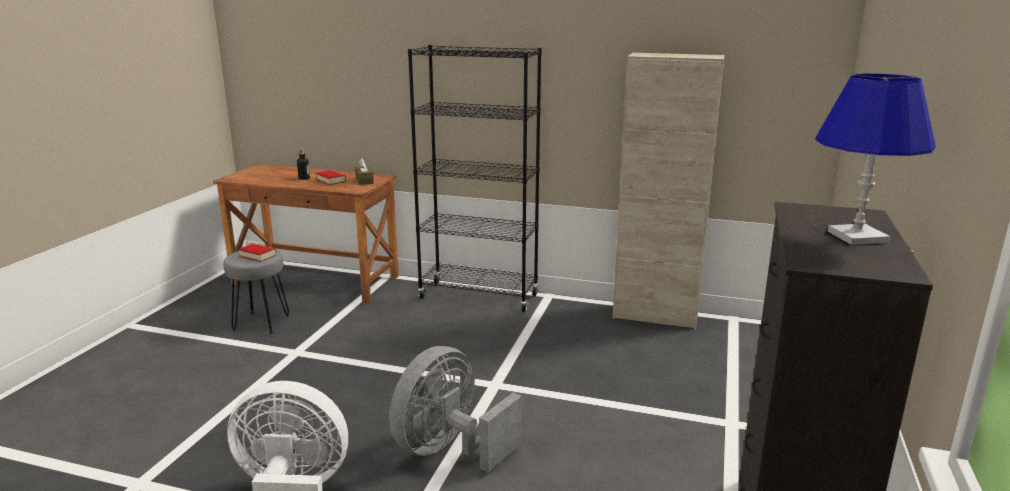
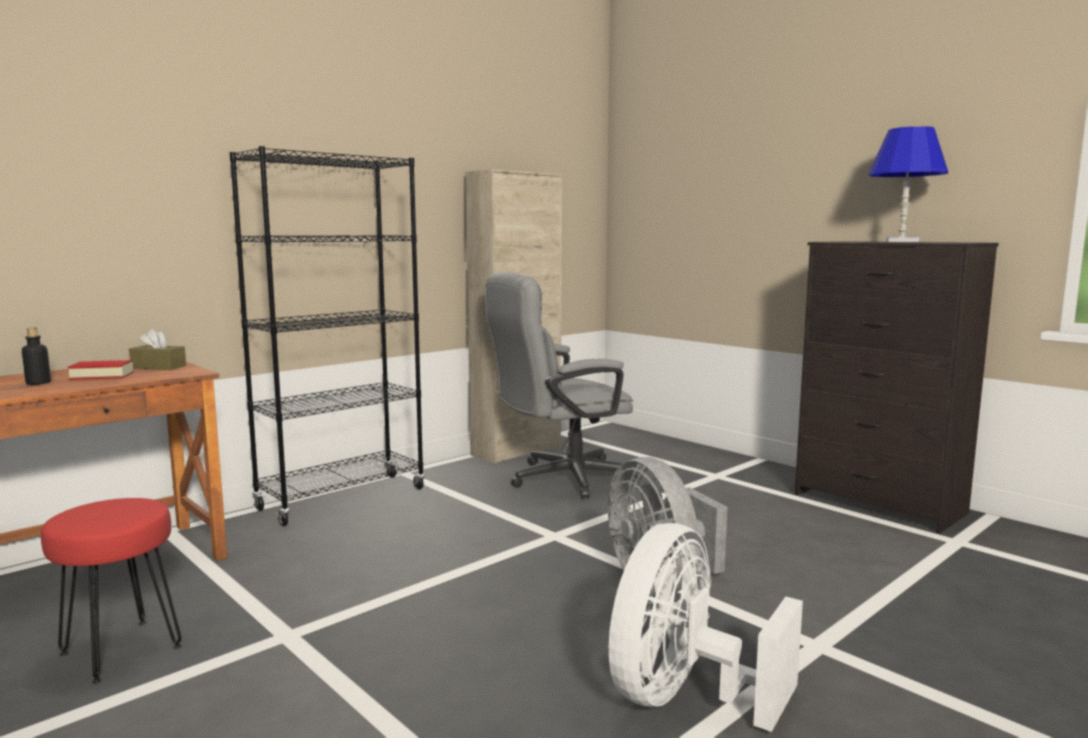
camera: 60 degrees left, 10 degrees down
(257, 256) = (120, 509): book -> none
(260, 323) = (120, 651): grey stool -> red stool
(613, 353) = (561, 479): none -> grey office chair

